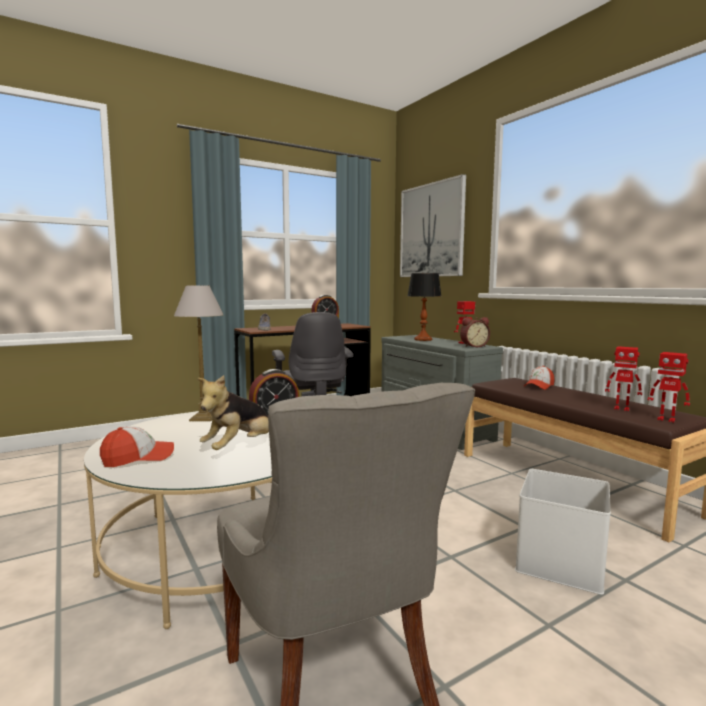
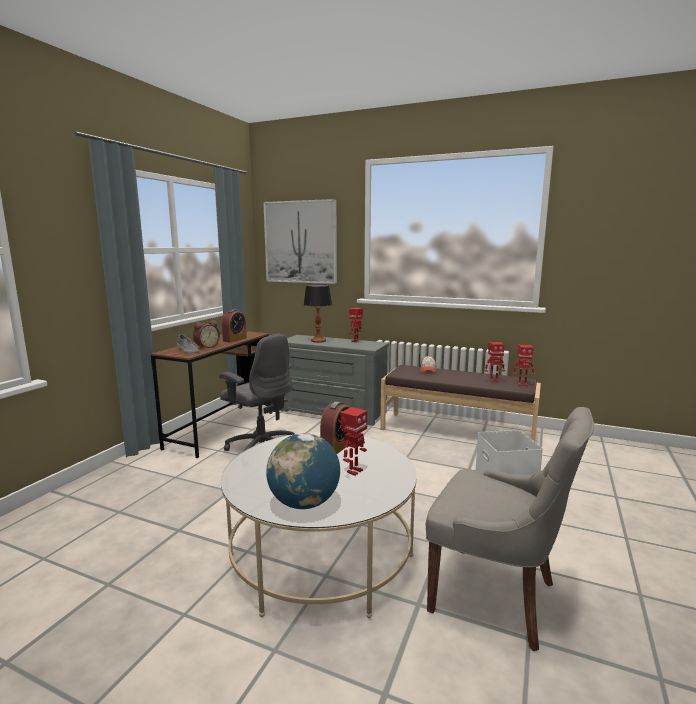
camera: 35 degrees left, 5 degrees up
(138, 458) = (304, 503): cap -> globe
(204, 417) = (266, 454): table lamp -> none
(240, 448) = (354, 471): plush toy -> toy robot
(473, 346) = (369, 344): alarm clock -> alarm clock (206, 346)

